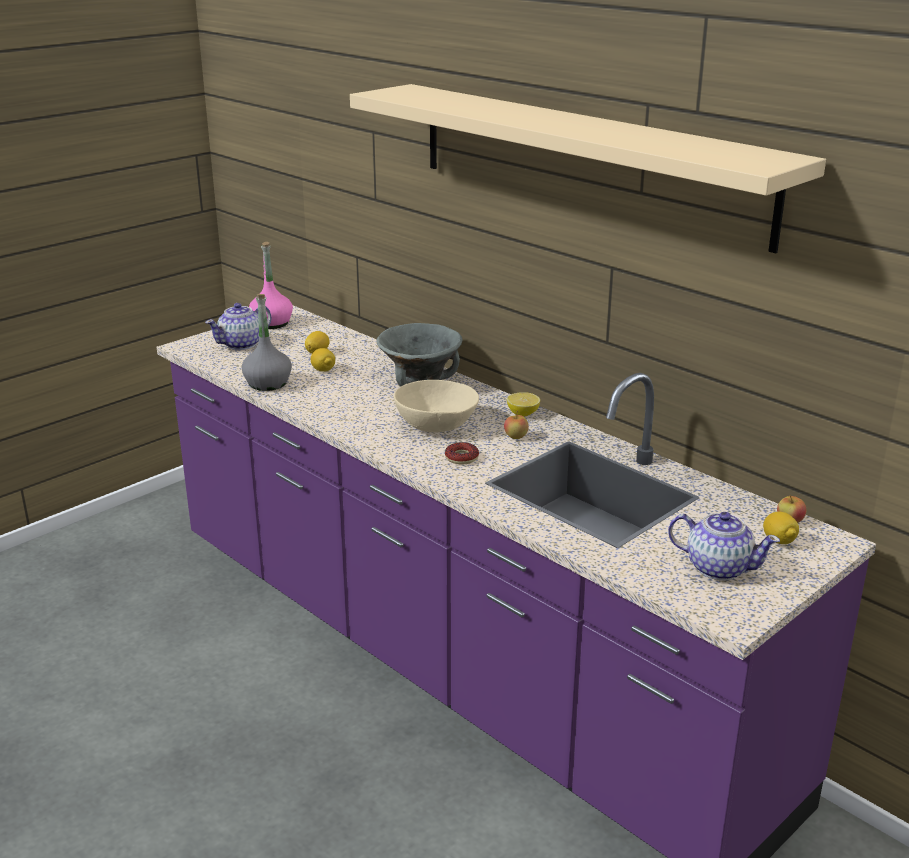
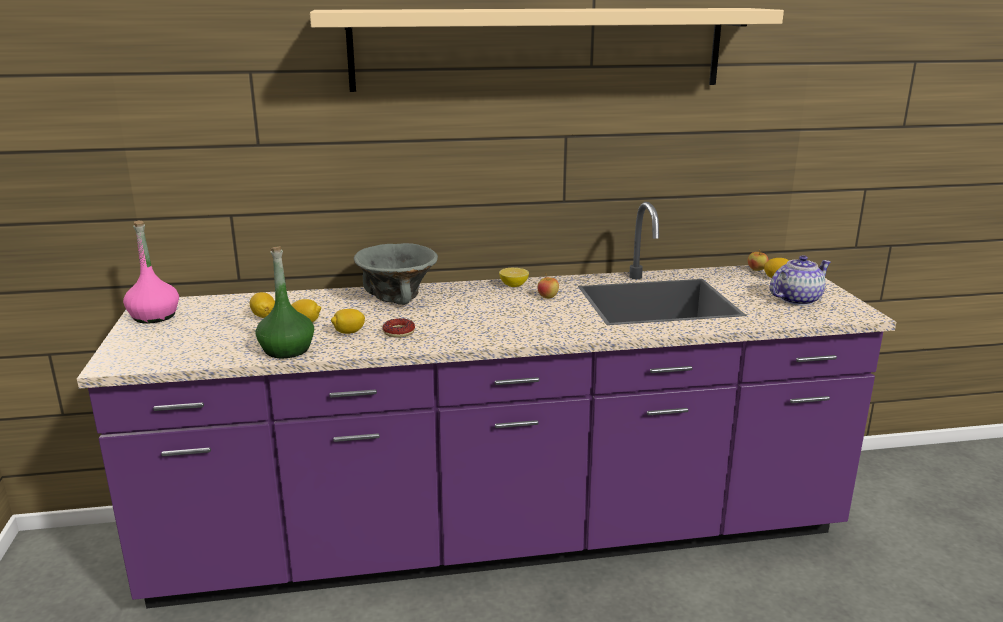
camera: 55 degrees left, 5 degrees down
(242, 344) = (172, 339): teapot -> none
(267, 383) = (286, 350): grey bottle -> green bottle
(325, 390) = (349, 332): none -> lemon
(436, 424) = (486, 313): beige bowl -> none
(462, 458) = (556, 320): donut -> donut (399, 332)

